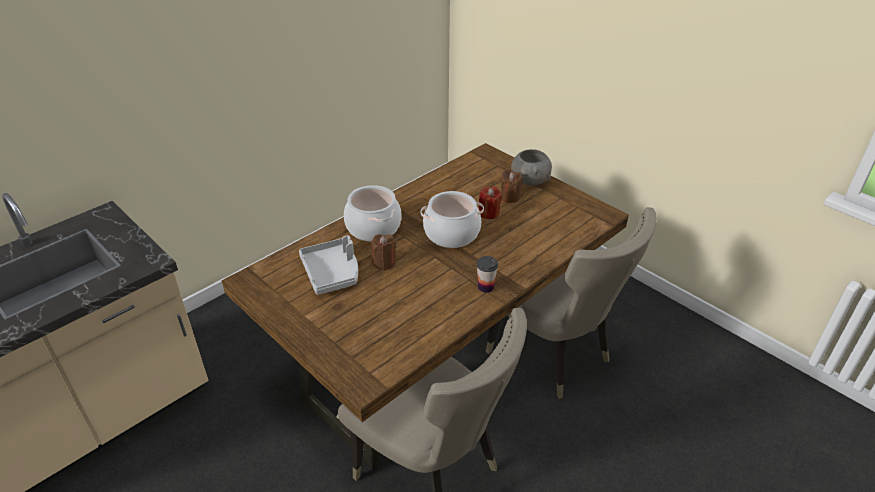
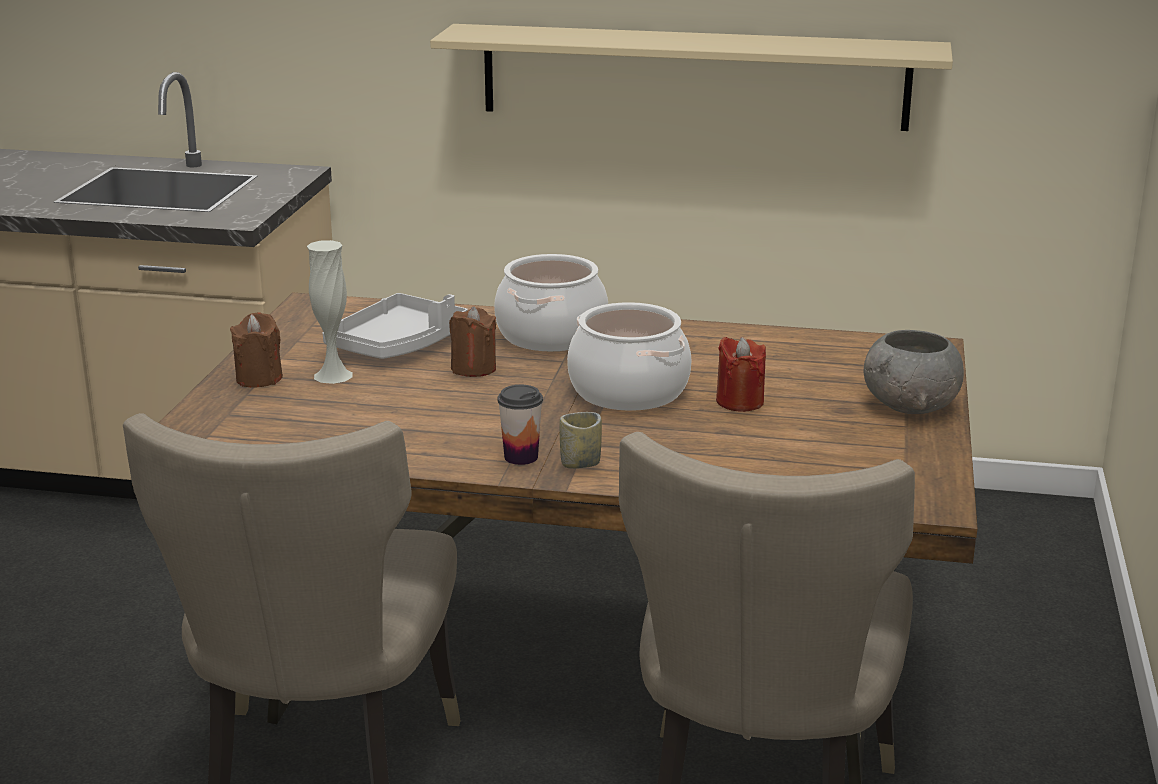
camera: 55 degrees right, 15 degrees down
(286, 70) = (693, 76): none -> beige shelf
(344, 306) = (333, 375): none -> white vase
(505, 274) = (580, 463): none -> cup
(510, 197) = (823, 404): brown candle -> brown candle (259, 378)

